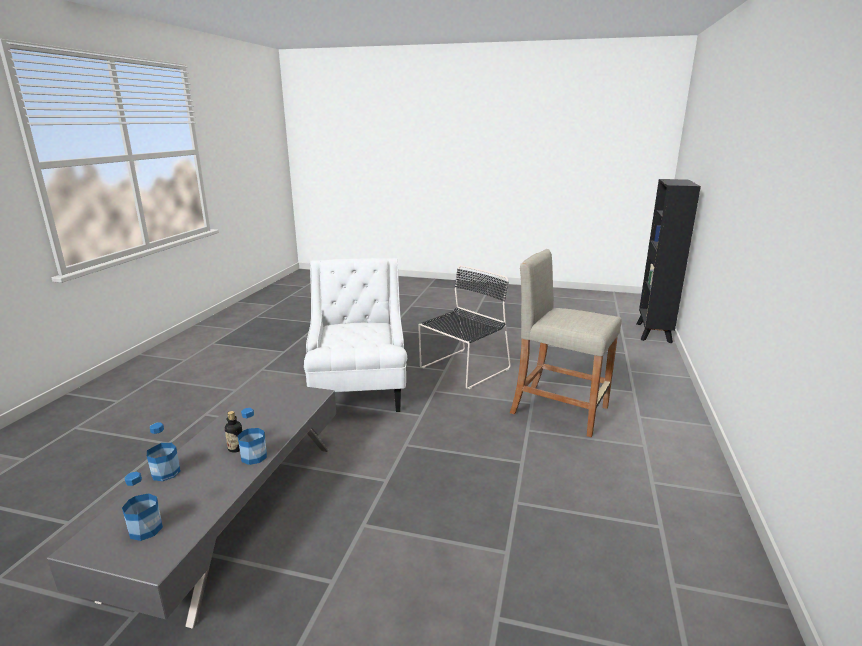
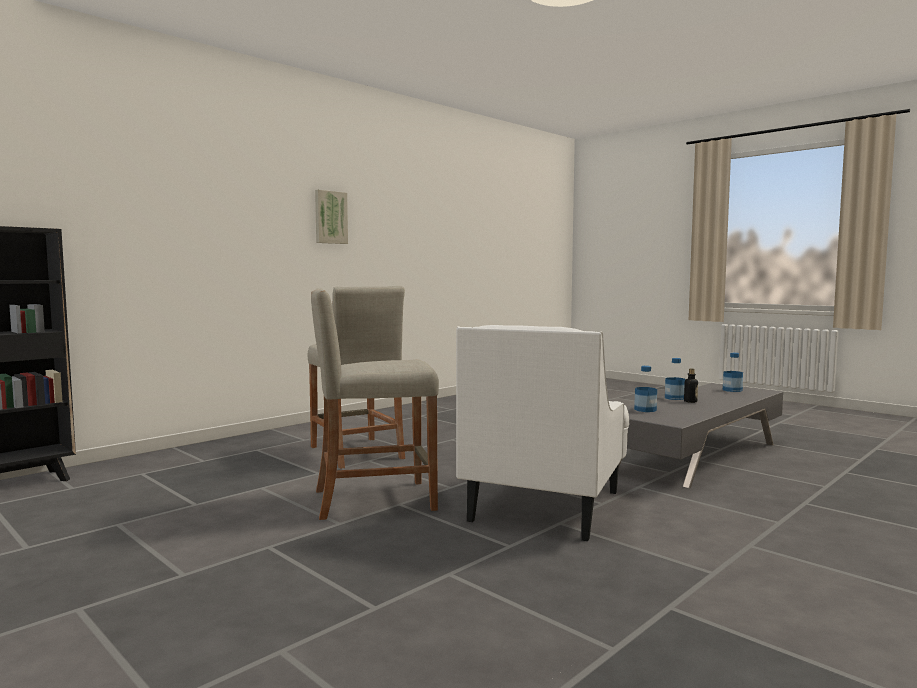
camera: 150 degrees left, 15 degrees down
(165, 472) = (740, 400): bottle -> bottle (645, 410)
(463, 369) = (374, 500): black chair -> beige stool
(803, 191) = (330, 217): none -> picture

